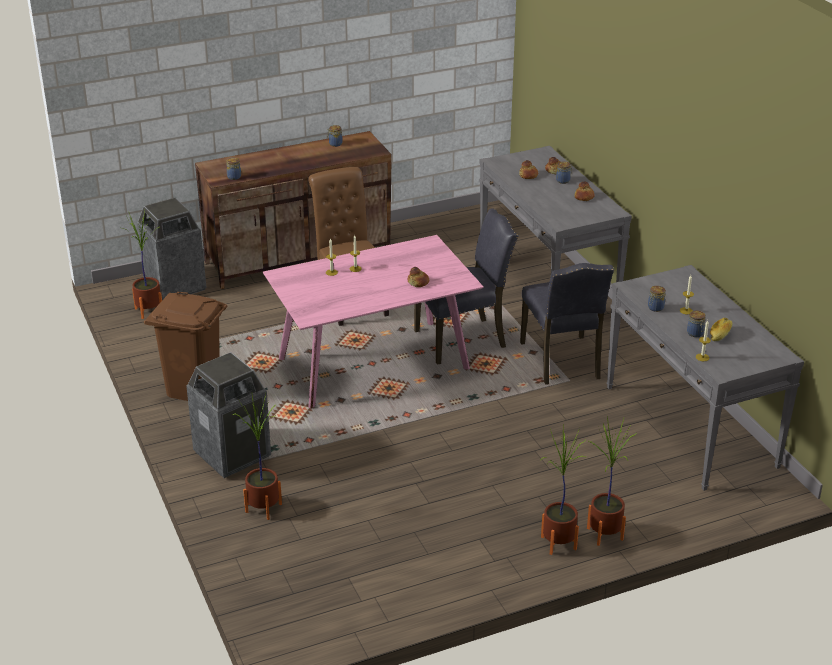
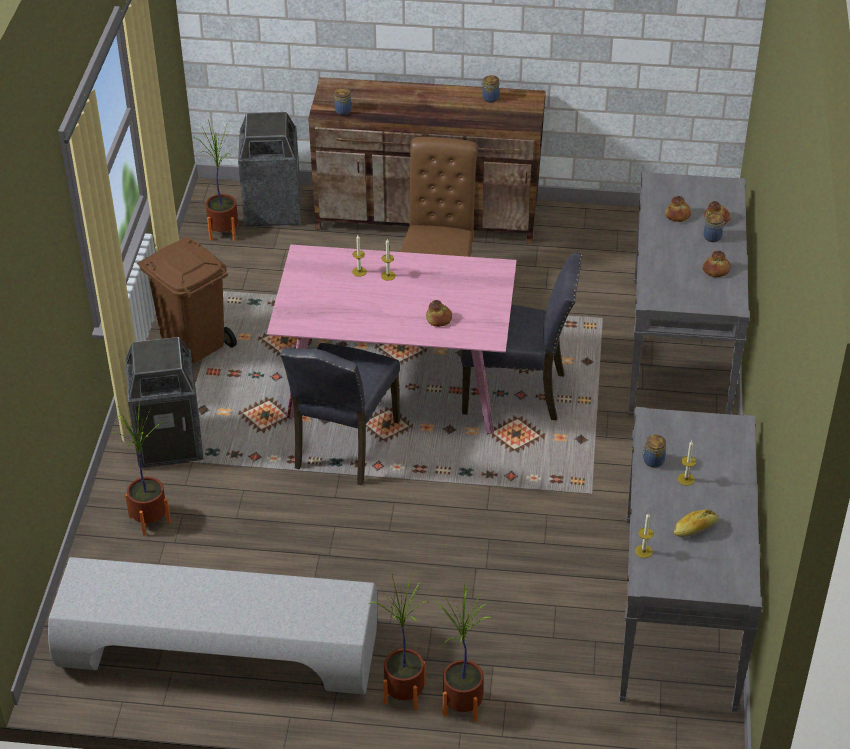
camera: 30 degrees right, 10 degrees up
(397, 569) = (219, 649): none -> grey bench
(562, 362) = (605, 465): grey chair -> grey chair (343, 446)
(695, 333) = (666, 515): jar -> none

